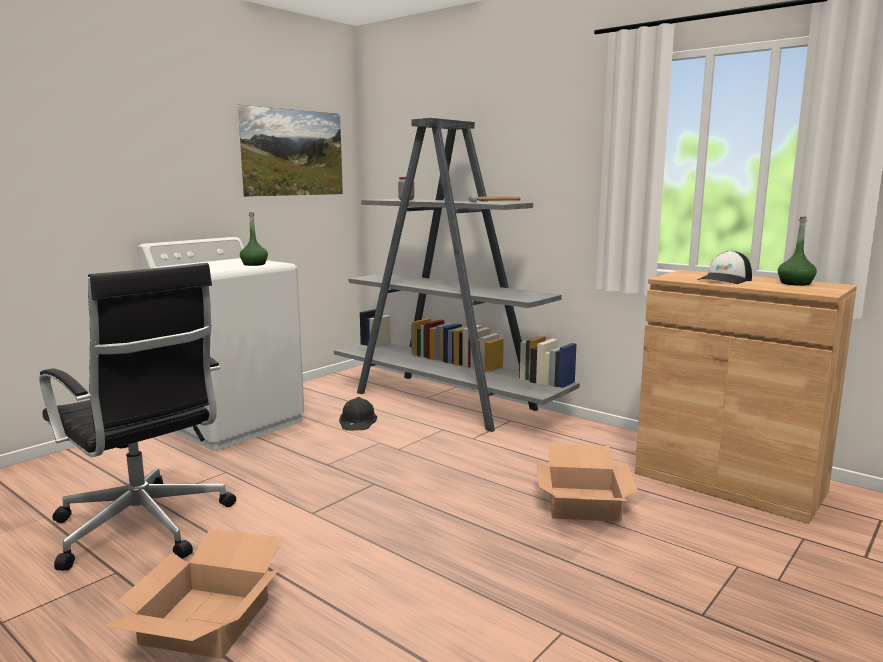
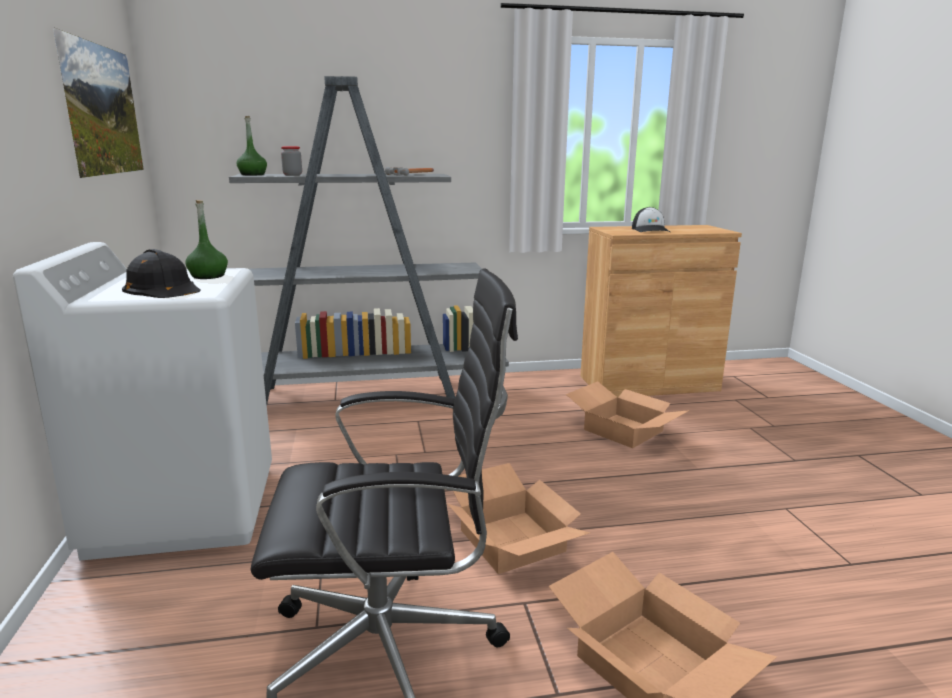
camera: 50 degrees left, 5 degrees up
(313, 519) = (510, 540): none -> cardboard box
(357, 421) = (326, 445): black hard hat -> black hard hat (163, 288)
(795, 283) = (686, 227): green bottle -> green bottle (252, 175)

